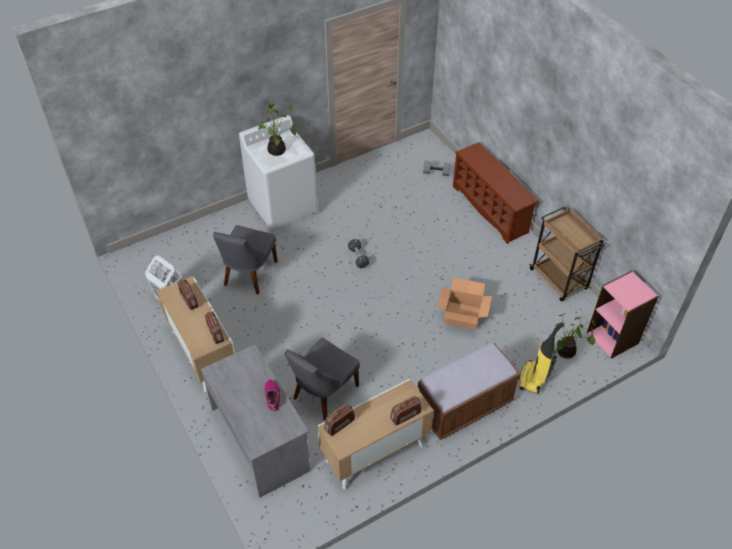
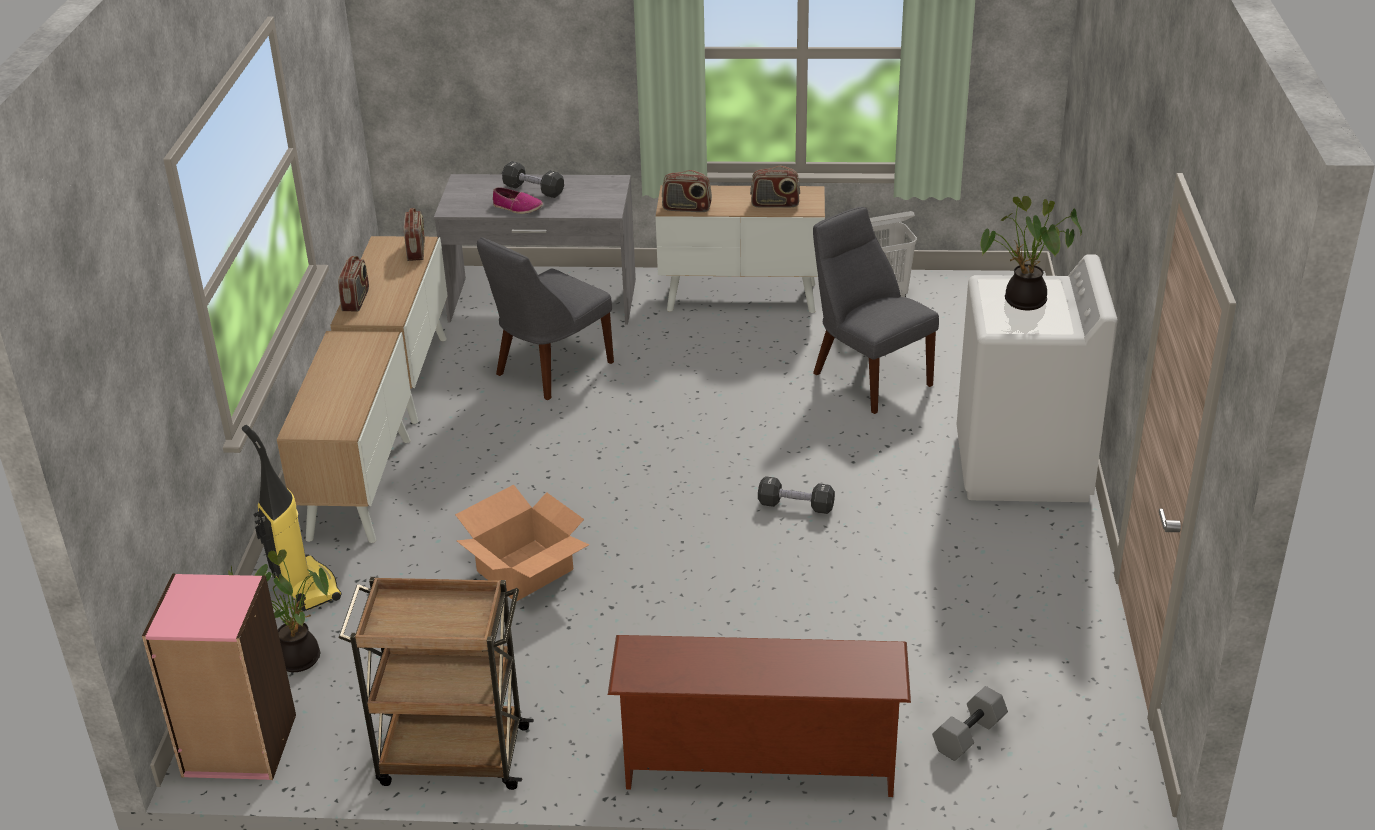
camera: 125 degrees right, 15 degrees down
(247, 402) = (533, 190): none -> black dumbbell
(323, 393) = (550, 370): grey chair -> grey chair turned 120 degrees counterclockwise
(464, 407) = (359, 487): brown bench -> cabinet

